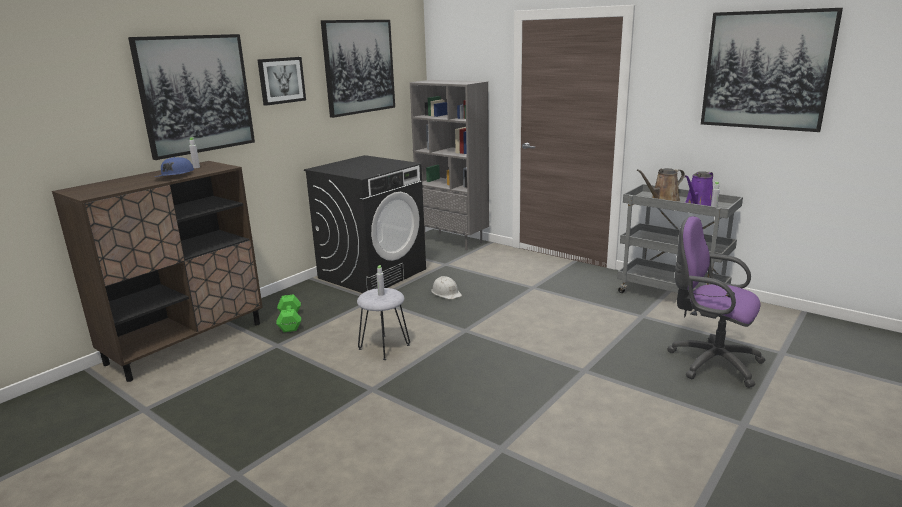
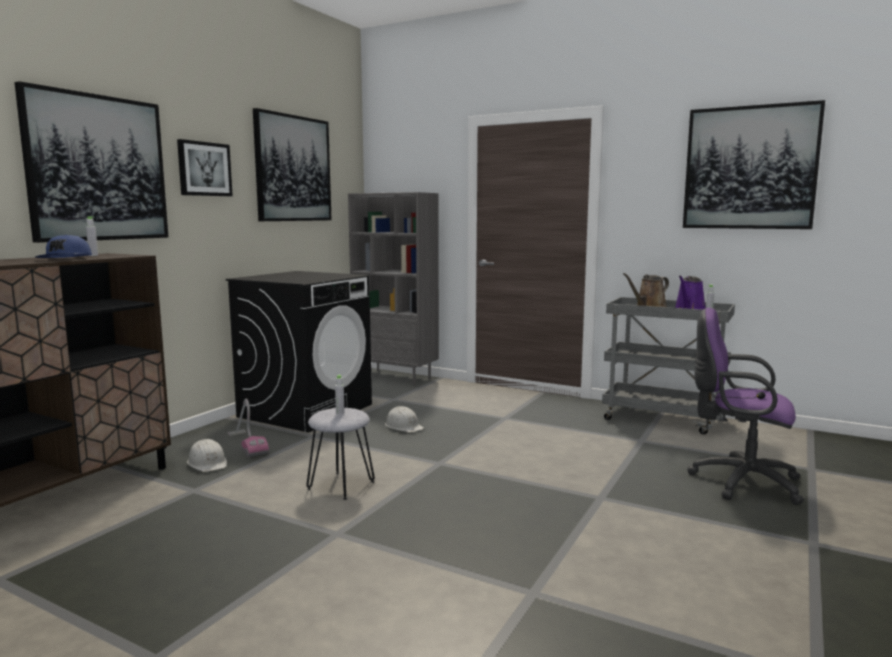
camera: 10 degrees left, 10 degrees down
(290, 321) = (208, 463): green dumbbell -> white hard hat
(321, 304) = (247, 444): none -> vacuum cleaner

